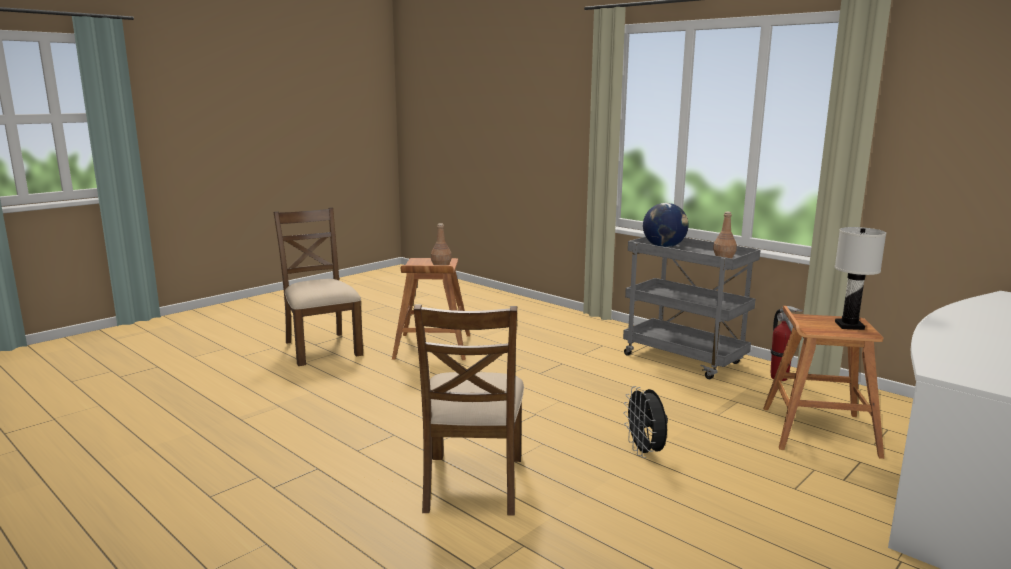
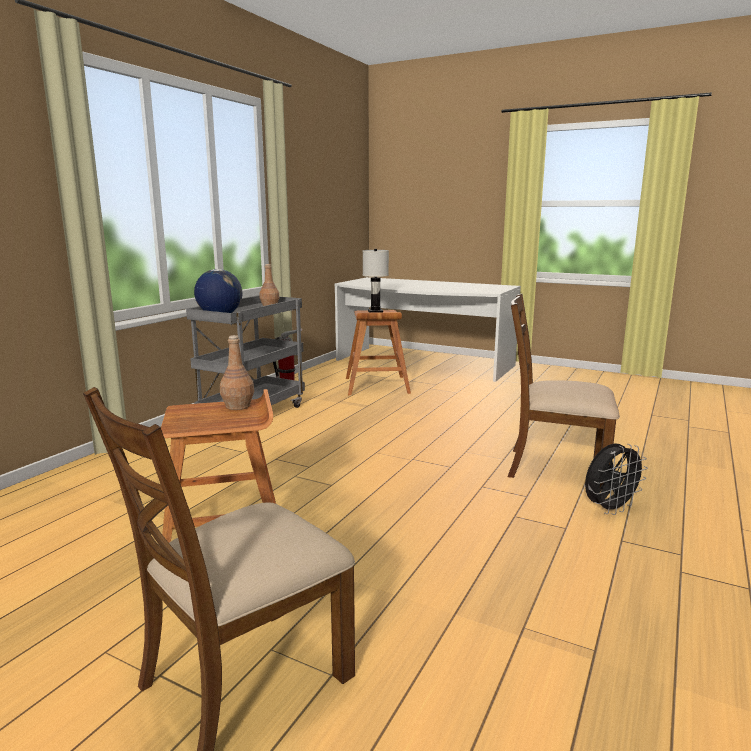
camera: 105 degrees left, 0 degrees up
(472, 483) = (555, 467): brown chair -> brown chair turned 150 degrees counterclockwise
(645, 452) = (447, 422): black fan -> black fan (609, 509)

